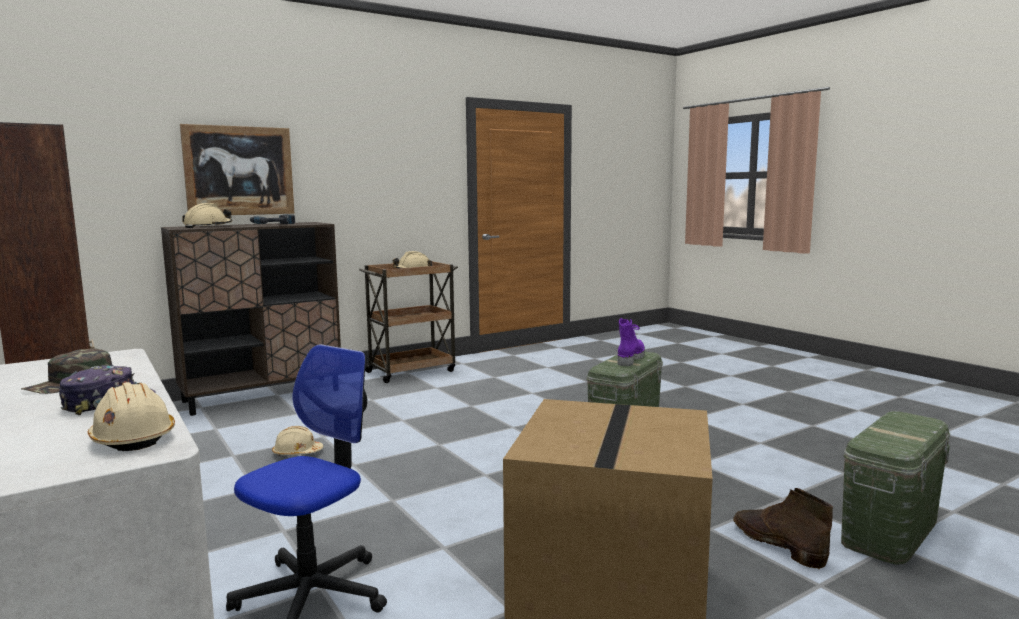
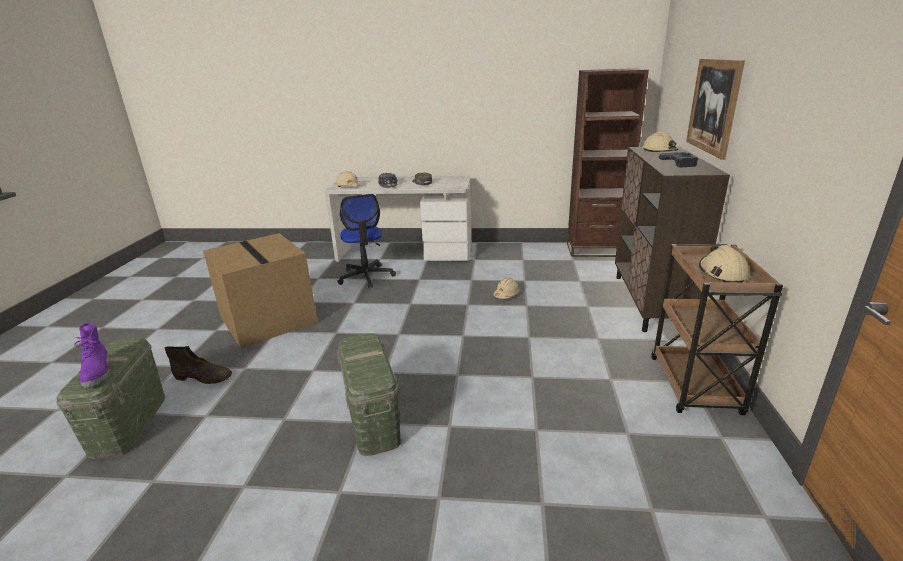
camera: 130 degrees right, 15 degrees up
(629, 359) = (365, 363): purple boot -> purple boot (98, 373)

